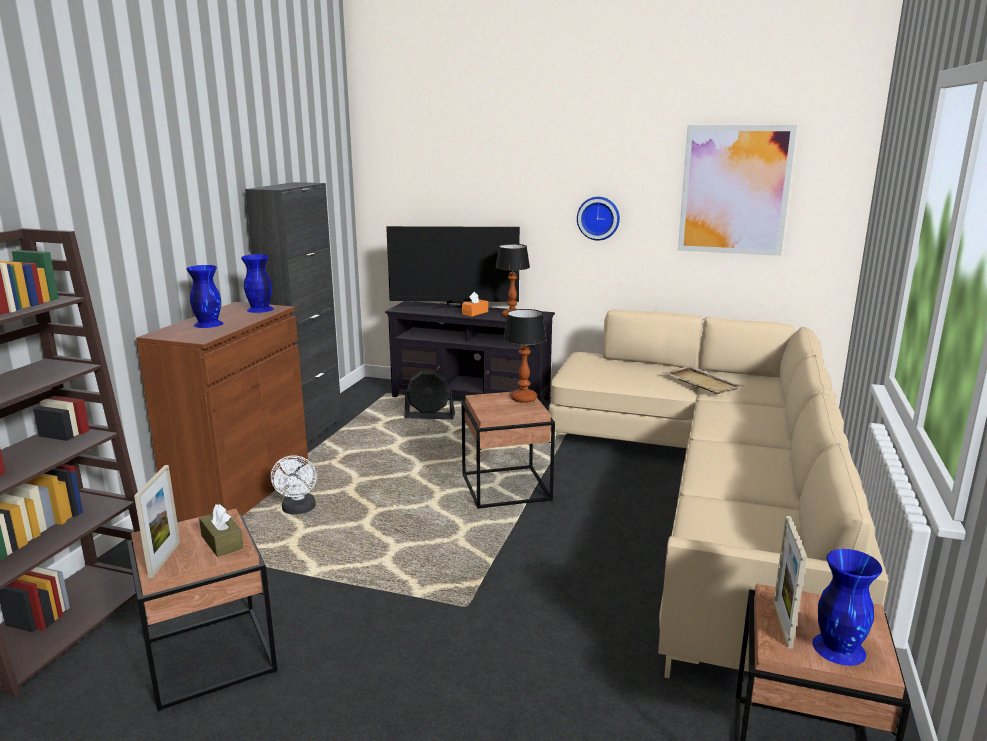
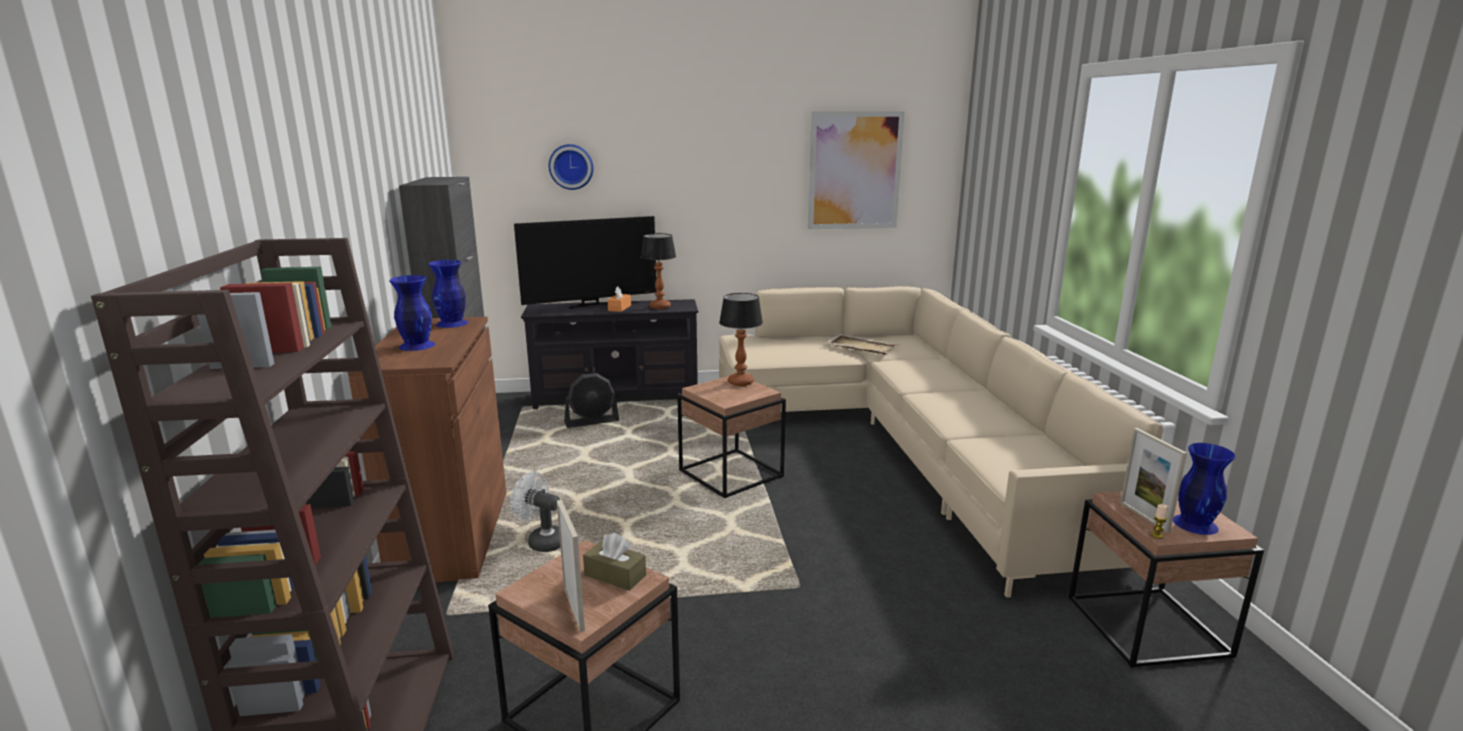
camera: 25 degrees left, 0 degrees up
(298, 510) = (542, 541): white fan -> white fan turned 150 degrees clockwise
(598, 218) = (732, 203): wall clock -> wall clock (571, 166)
(770, 647) = (1156, 535): none -> candle

